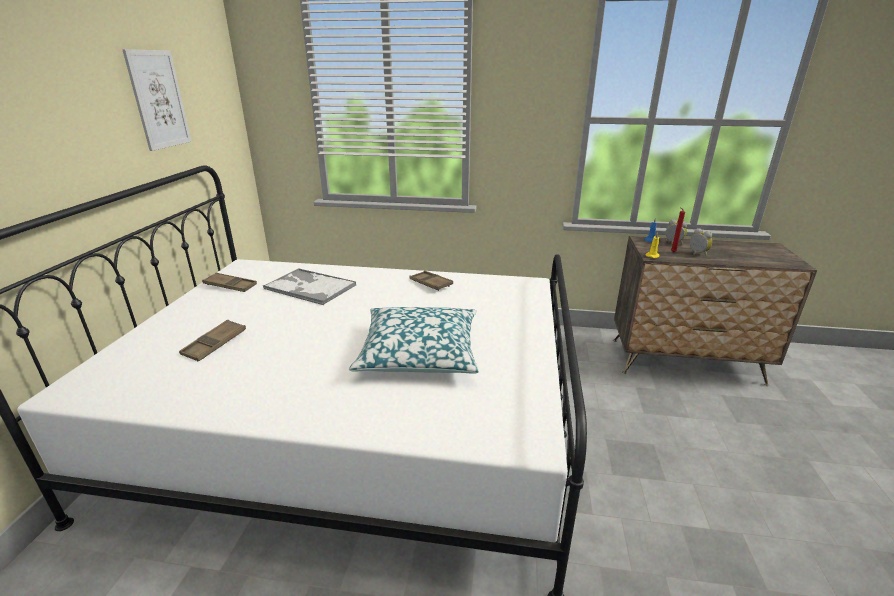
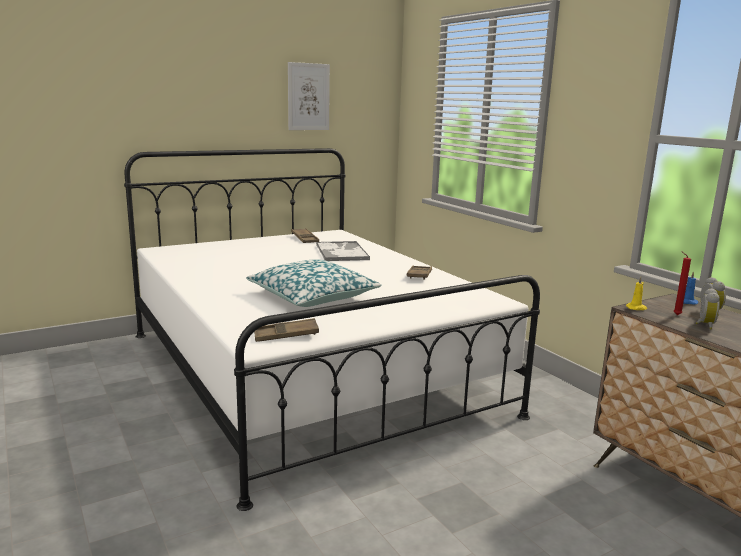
camera: 50 degrees right, 10 degrees down
(215, 344) = (238, 256): brown tray -> brown tray (286, 335)

